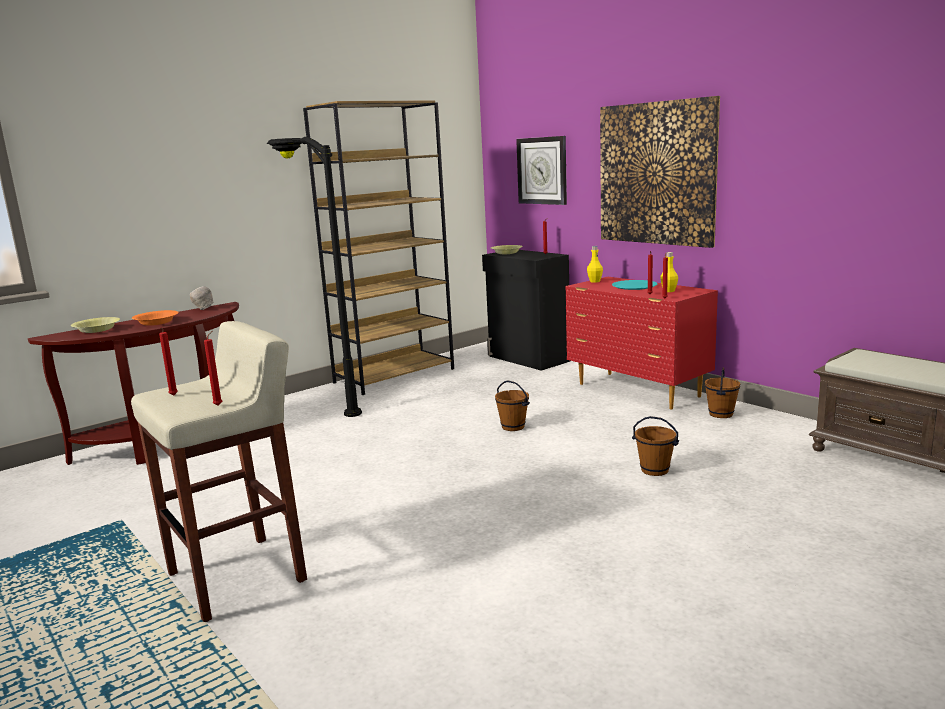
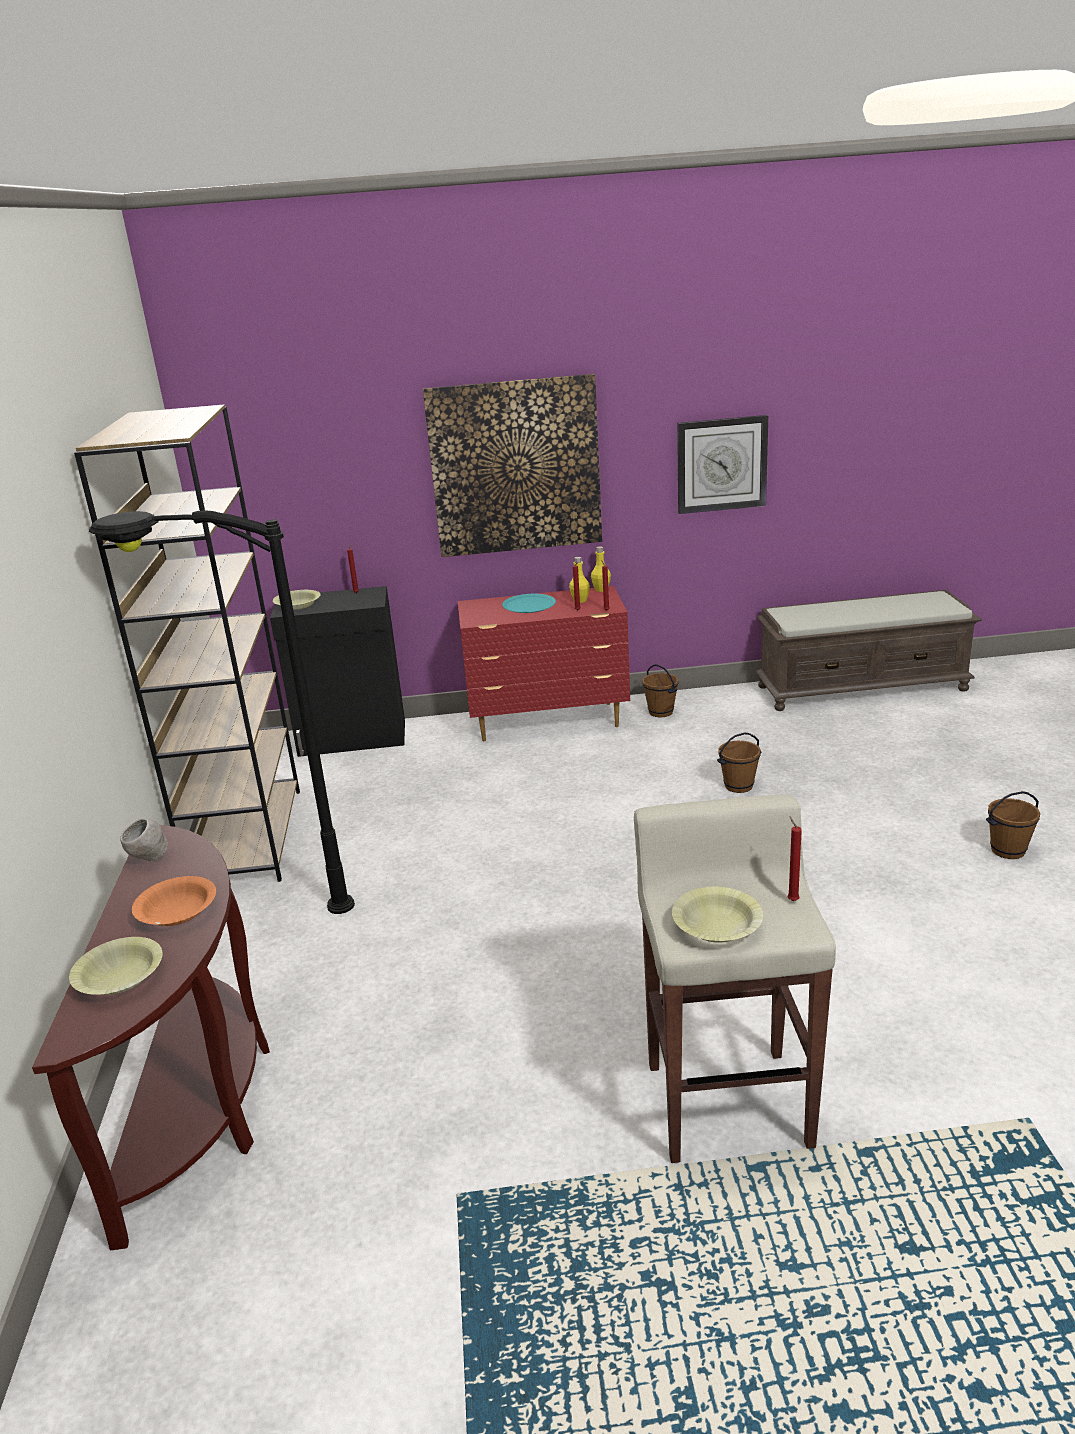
camera: 55 degrees left, 10 degrees up
(173, 396) = (717, 927): red candle -> yellow bowl
(513, 427) = (544, 816): brown bucket -> brown bucket (1007, 850)
(542, 170) = (318, 479): wall clock -> wall clock (721, 464)
(595, 281) = (470, 612): yellow bottle -> yellow bottle (601, 589)

